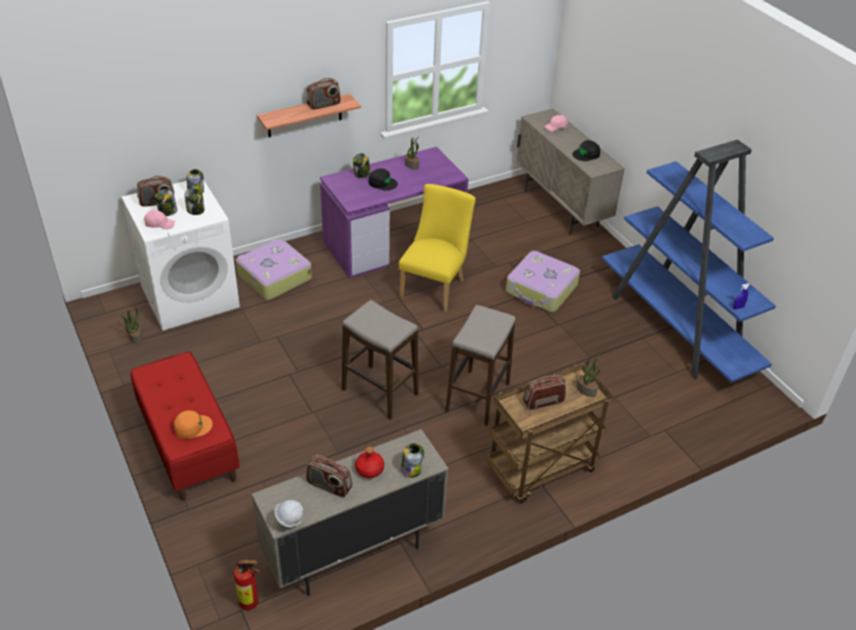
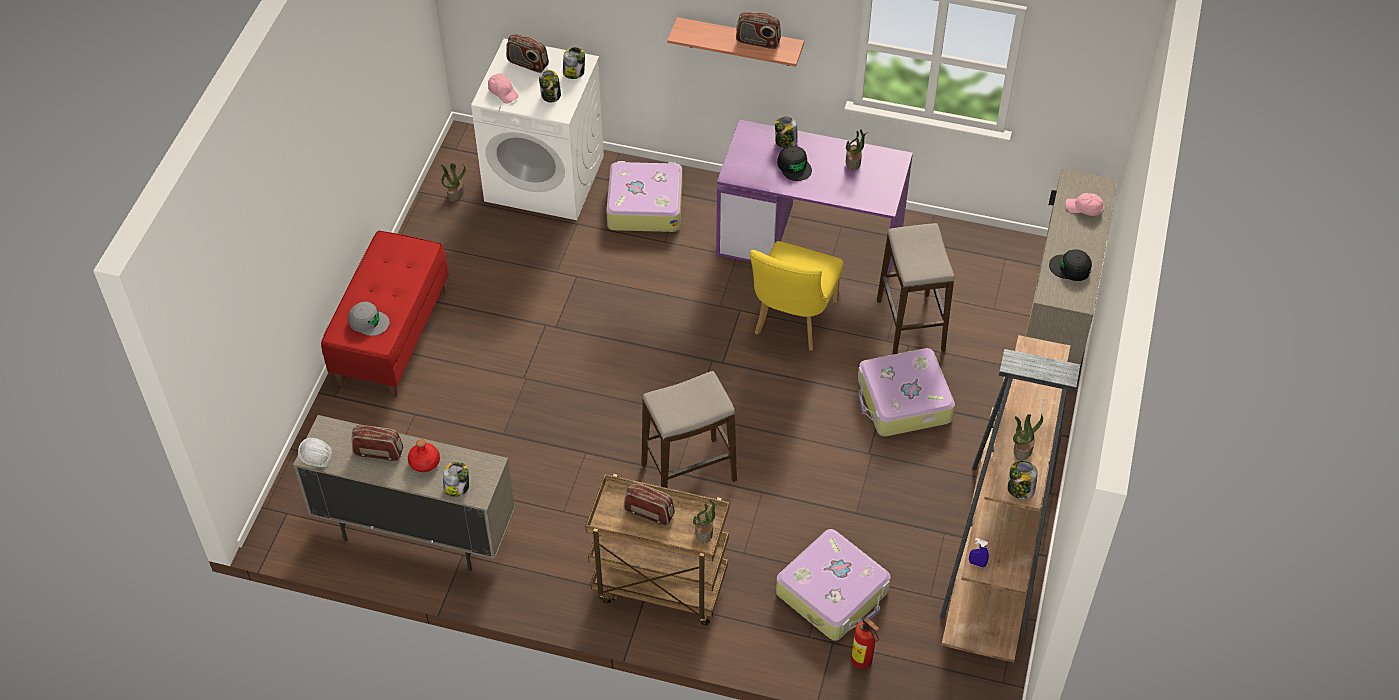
camera: 45 degrees right, 10 degrees up
(167, 212) = (524, 82): jar -> jar (1020, 489)
(192, 427) = (368, 321): orange cap -> grey cap
(251, 604) = (299, 514): fire extinguisher -> fire extinguisher (863, 663)
(329, 486) = (379, 452): radio -> radio turned 120 degrees clockwise
(380, 392) = (604, 401): stool -> stool (910, 326)
(435, 286) = (792, 322): yellow chair -> yellow chair turned 135 degrees clockwise
(632, 404) = (833, 593): none -> suitcase
(676, 328) = (998, 550): blue bookcase -> brown bookcase
(726, 216) = (1022, 448): none -> potted plant

